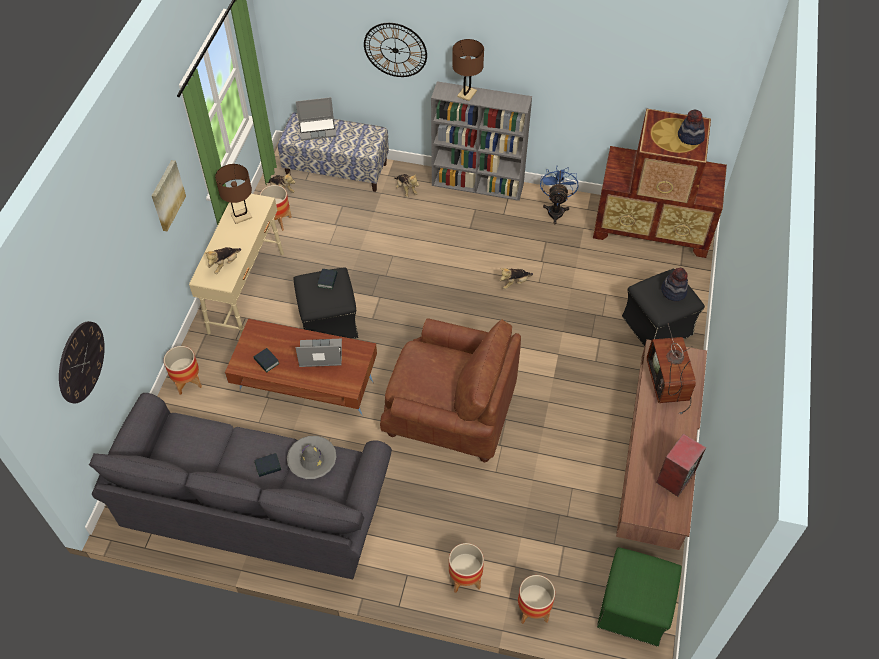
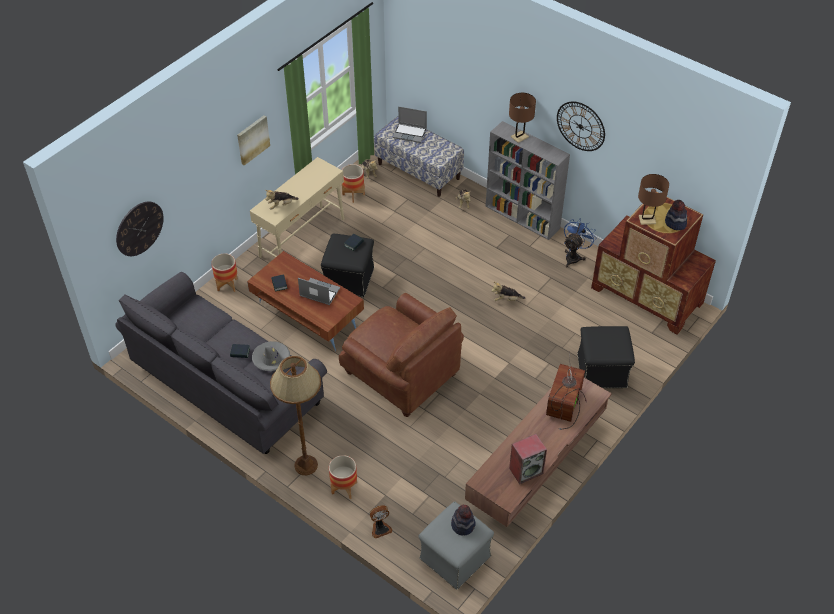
camera: 25 degrees right, 5 degrees down
(241, 216) = (311, 176): brown table lamp -> brown table lamp (647, 220)
(395, 50) = (476, 87): wall clock -> wall clock (580, 126)
(405, 569) = (306, 465): none -> brown floor lamp
(533, 610) = (380, 528): planter -> fan
(633, 609) = (454, 558): green ottoman -> grey ottoman
(673, 291) = (614, 342): hat -> hat (463, 524)

